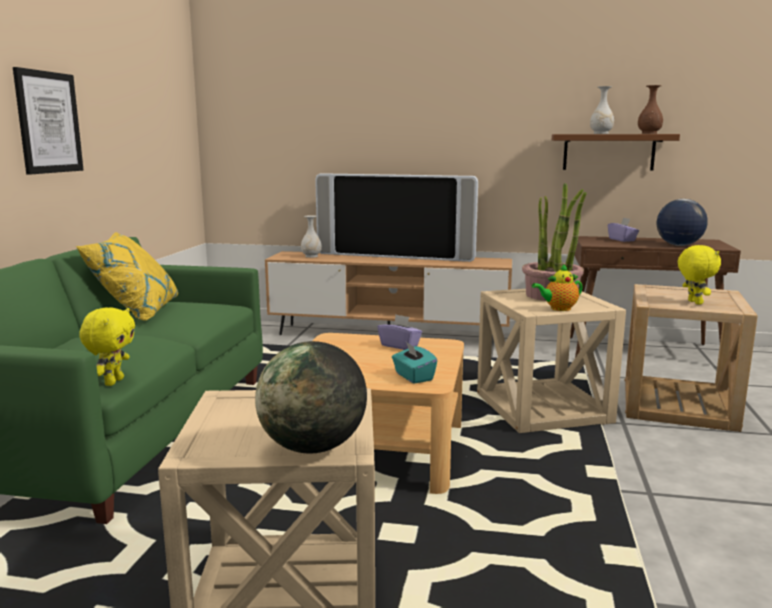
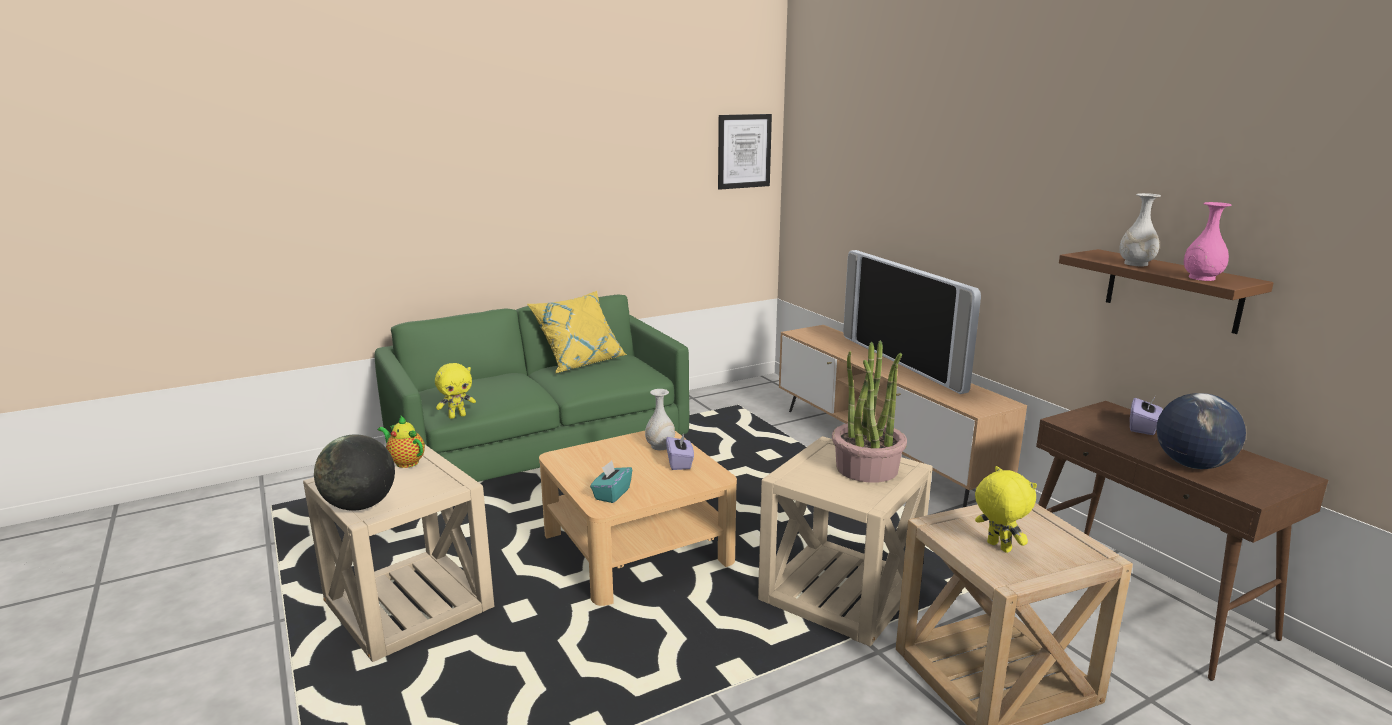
camera: 50 degrees right, 5 degrees up
(48, 122) = (562, 197): picture -> picture (744, 151)
(311, 256) = (827, 339): white vase -> white vase (660, 446)
(558, 308) = (816, 485): teapot -> teapot (405, 462)
(649, 133) = (1201, 278): brown vase -> pink vase
(693, 302) = (997, 547): yellow plush toy -> yellow plush toy turned 75 degrees counterclockwise

